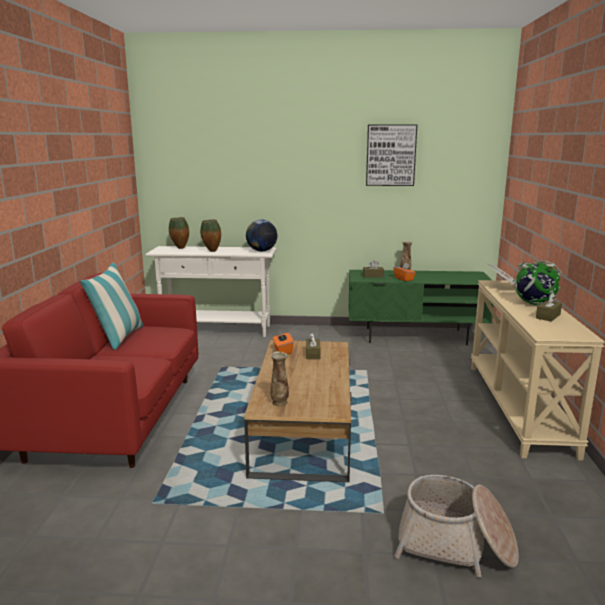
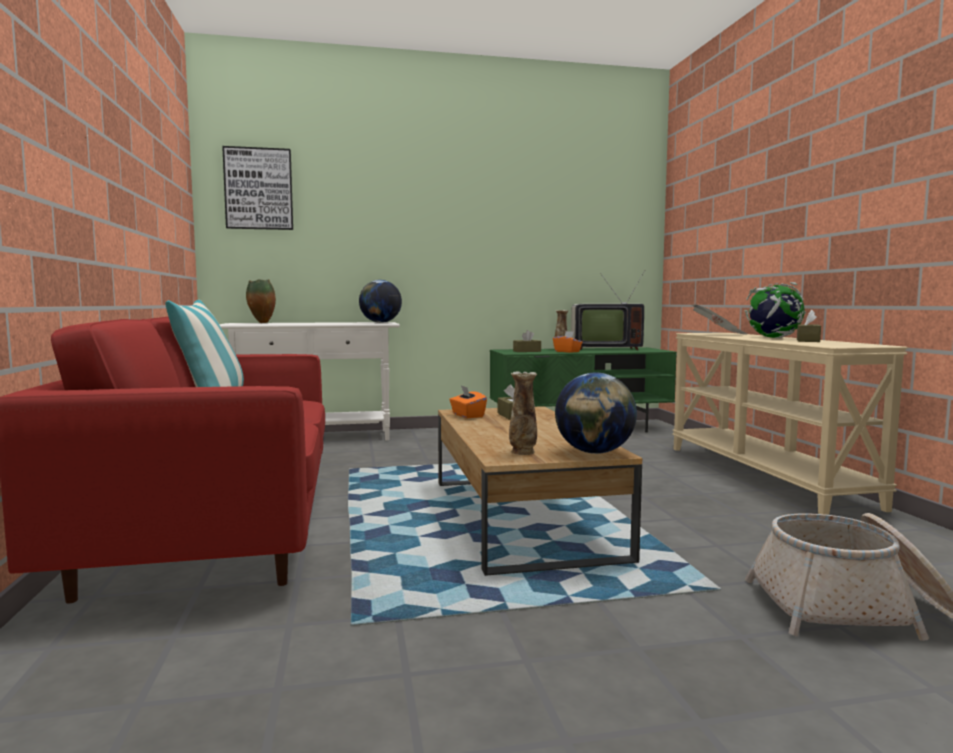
camera: 15 degrees left, 10 degrees down
(211, 251) = (311, 323): vase -> none
(325, 409) = (594, 452): none -> globe
(390, 155) = (535, 206): picture -> picture (258, 189)
(441, 274) = (604, 349): none -> television

